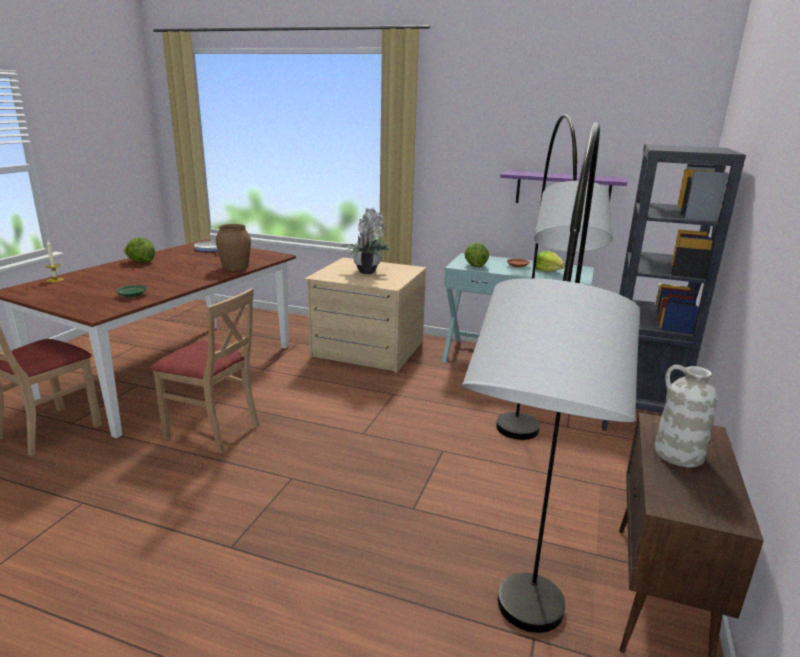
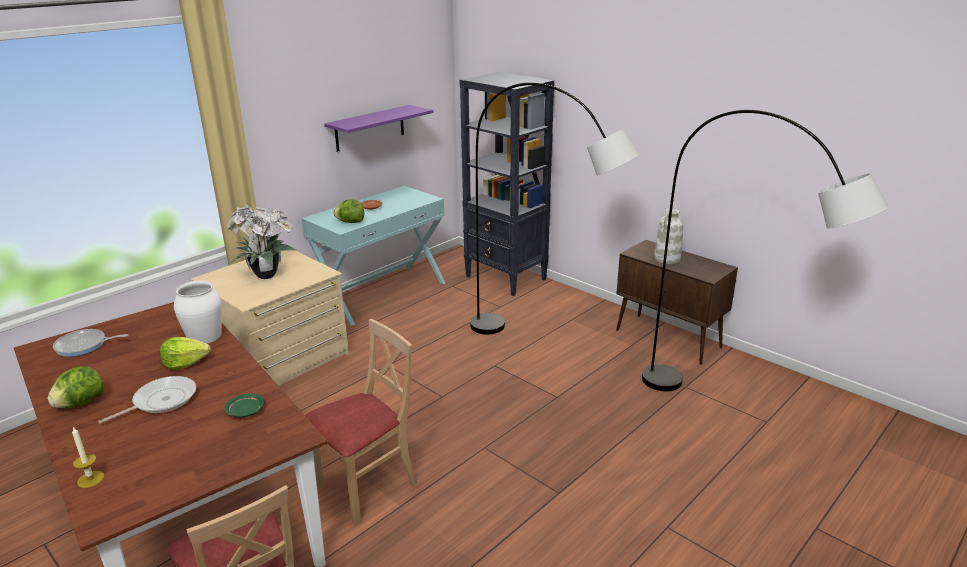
camera: 65 degrees left, 5 degrees up
(145, 275) = (161, 401): none -> frying pan
(235, 267) = (204, 336): brown vase -> white vase
(548, 271) = (396, 201): lettuce -> lettuce (185, 363)

